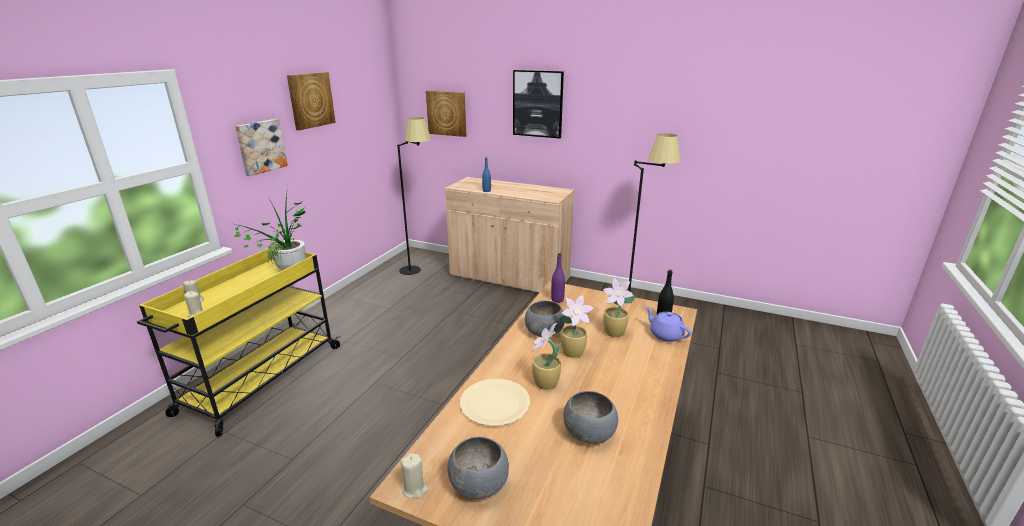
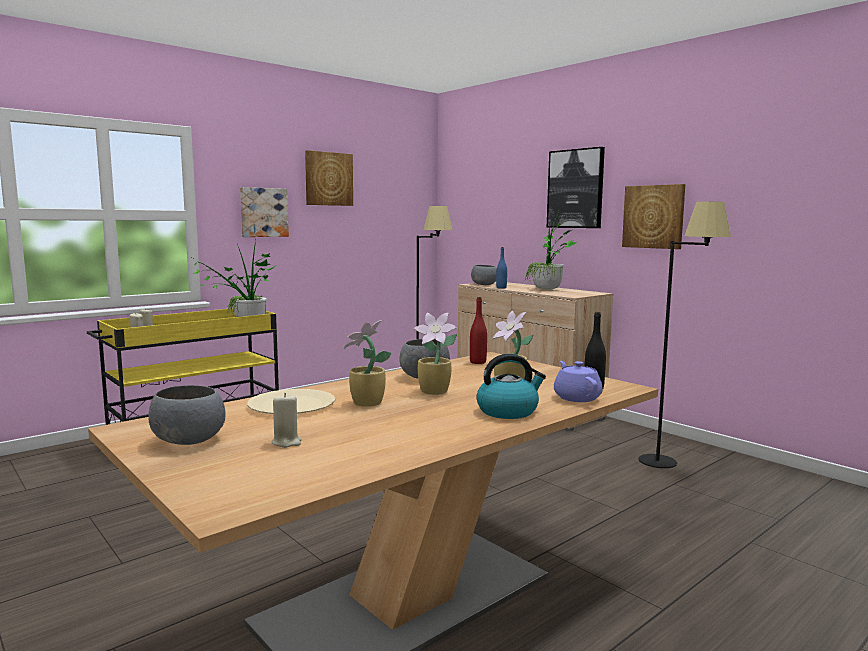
camera: 25 degrees right, 15 degrees down
(415, 489) = (130, 431): beige candle -> beige candle (287, 442)
(447, 113) = (482, 208): picture -> picture (653, 216)
(525, 190) = (548, 290): none -> potted plant
(557, 300) = (478, 362): purple bottle -> red bottle
(590, 434) = (358, 437): grey bowl -> grey bowl (484, 285)
(645, 366) = (508, 411): none -> kettle

